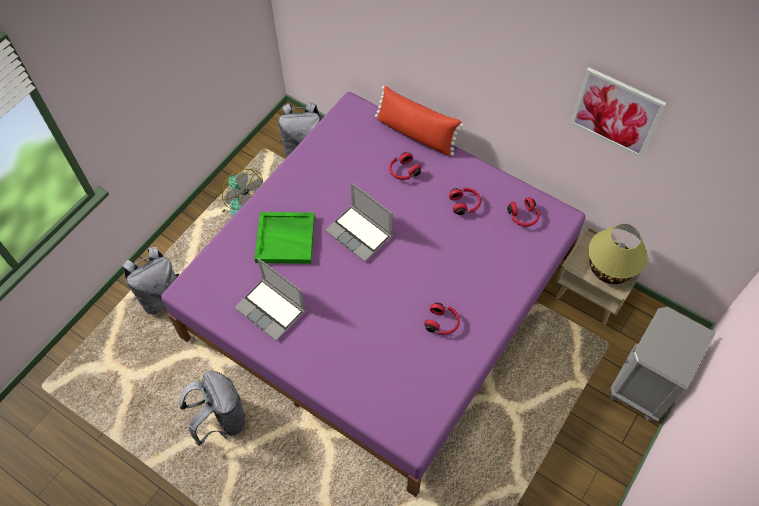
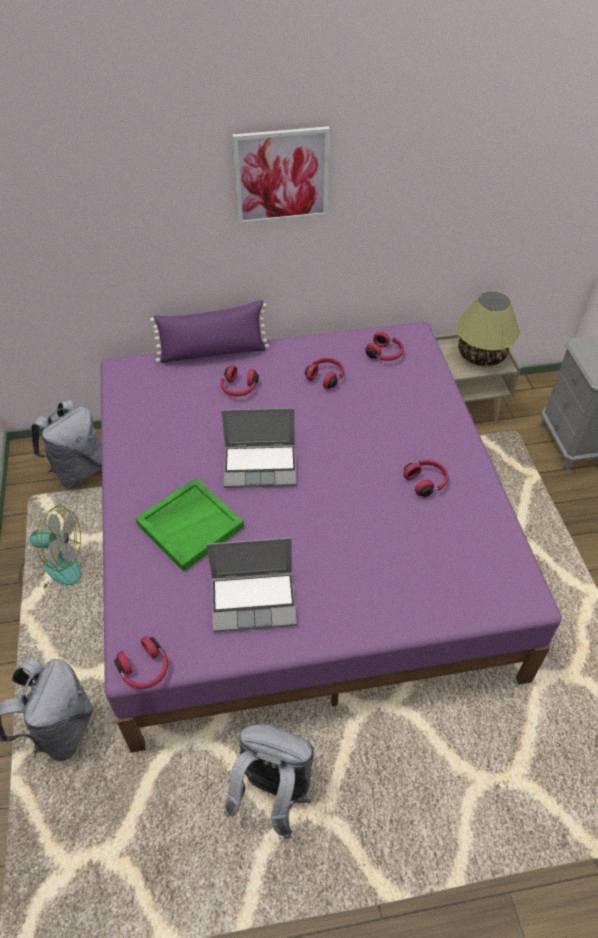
camera: 45 degrees left, 10 degrees down
(187, 299) = (145, 670): none -> red headphones
(416, 133) = (213, 352): red pillow -> purple pillow
(616, 112) = (437, 169): picture -> picture (281, 176)

